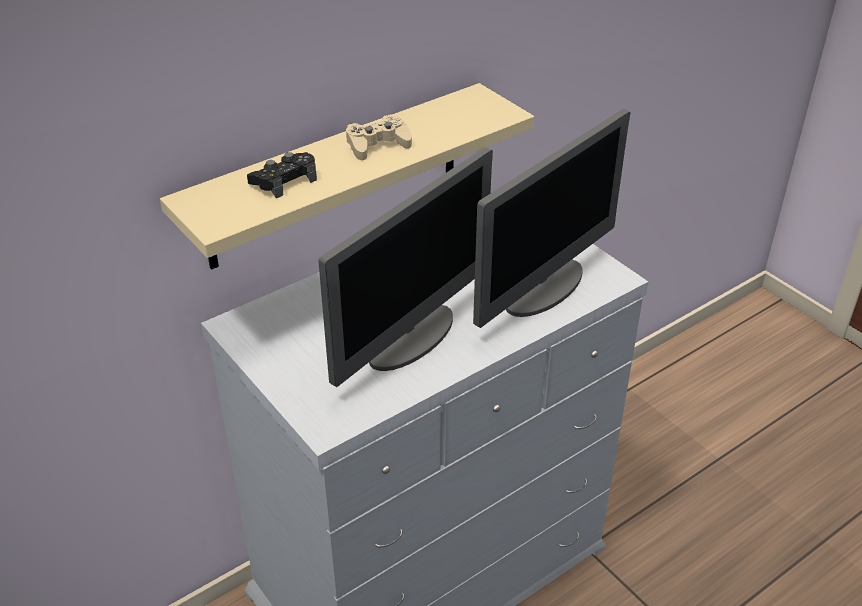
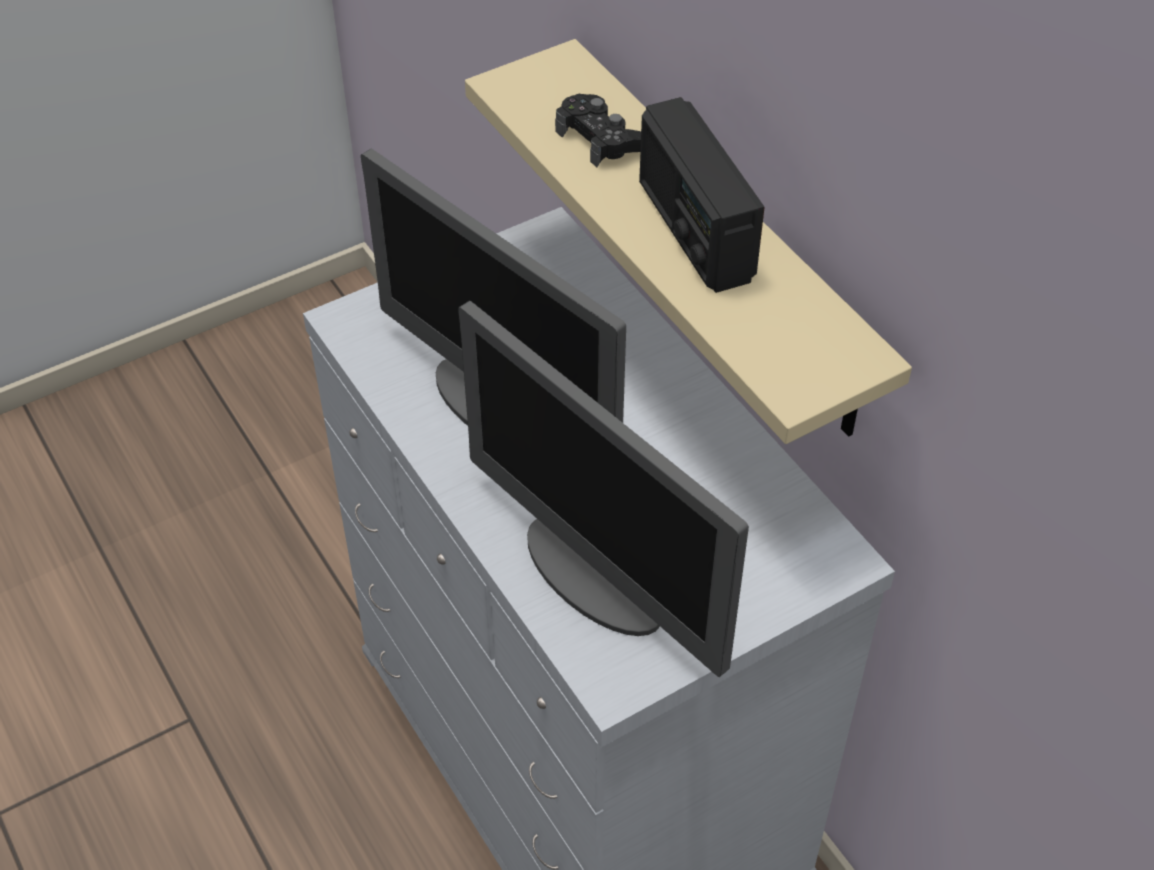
camera: 95 degrees right, 10 degrees up
(377, 144) = (694, 230): beige game controller -> radio

